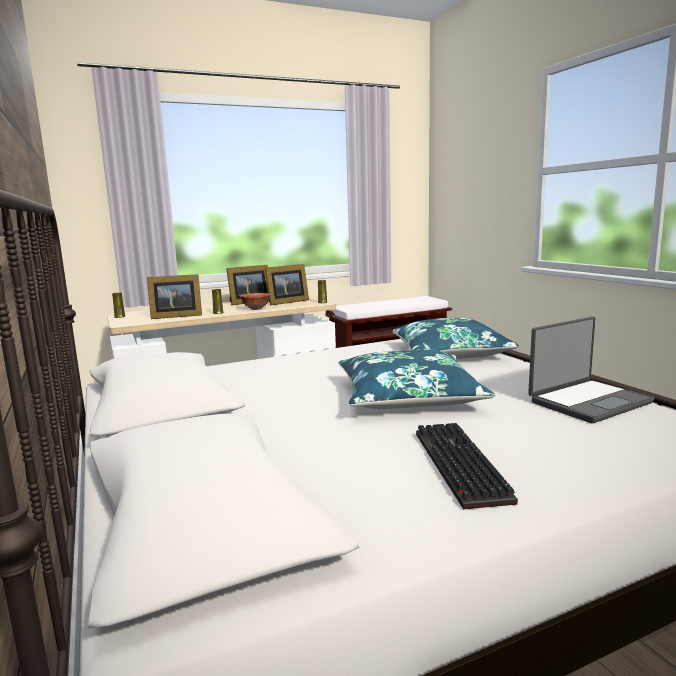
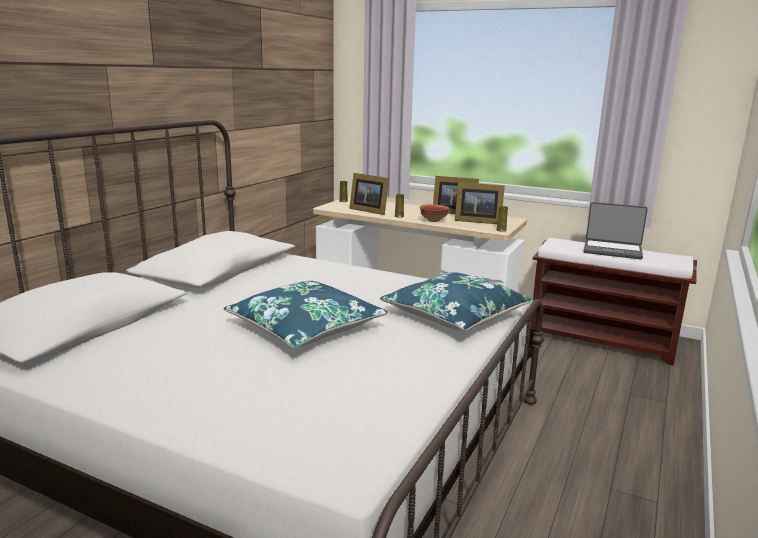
camera: 50 degrees right, 5 degrees up
(455, 464) = (180, 370): keyboard -> none
(587, 402) = (379, 397): laptop -> laptop (612, 250)

